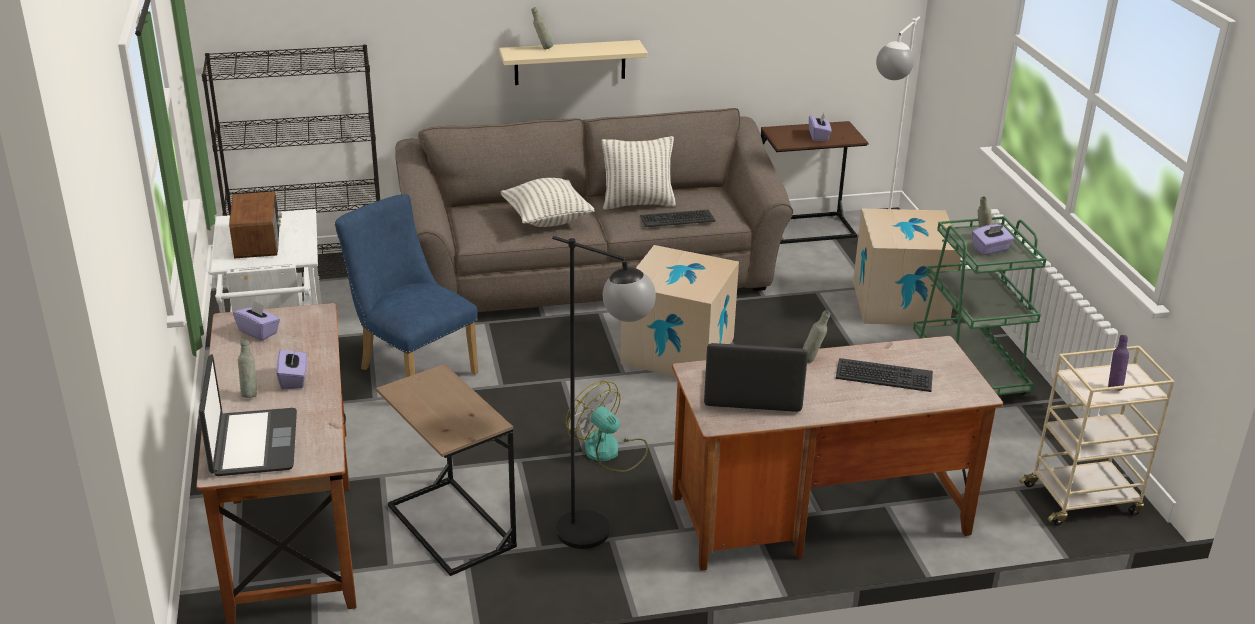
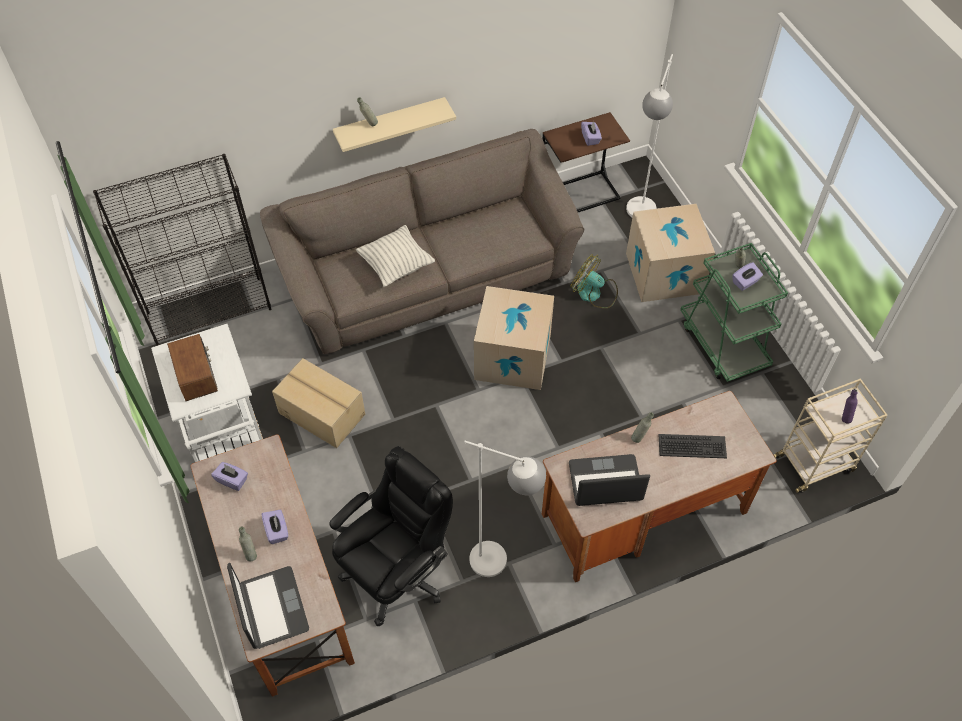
camera: 10 degrees left, 25 degrees up
(412, 368) = (322, 412): blue chair -> cardboard box
(451, 526) = (397, 572): brown side table -> black office chair
(600, 537) = (501, 563): black floor lamp -> white floor lamp
(609, 452) = (488, 476): fan -> fan (594, 293)
(638, 203) = (461, 232): pillow -> none
(677, 219) = (496, 247): keyboard -> none

